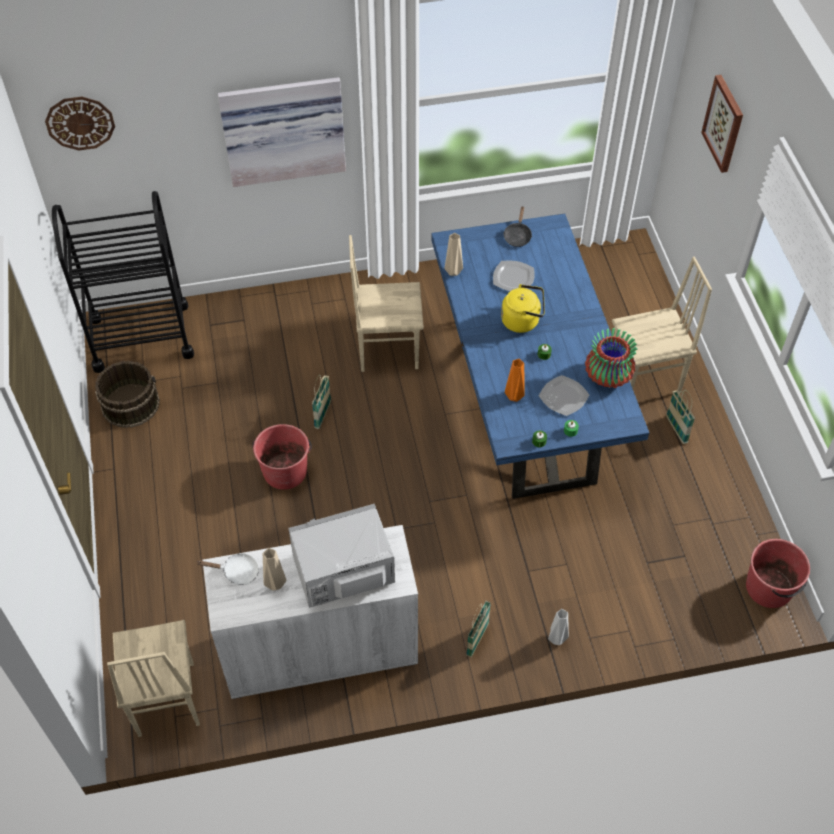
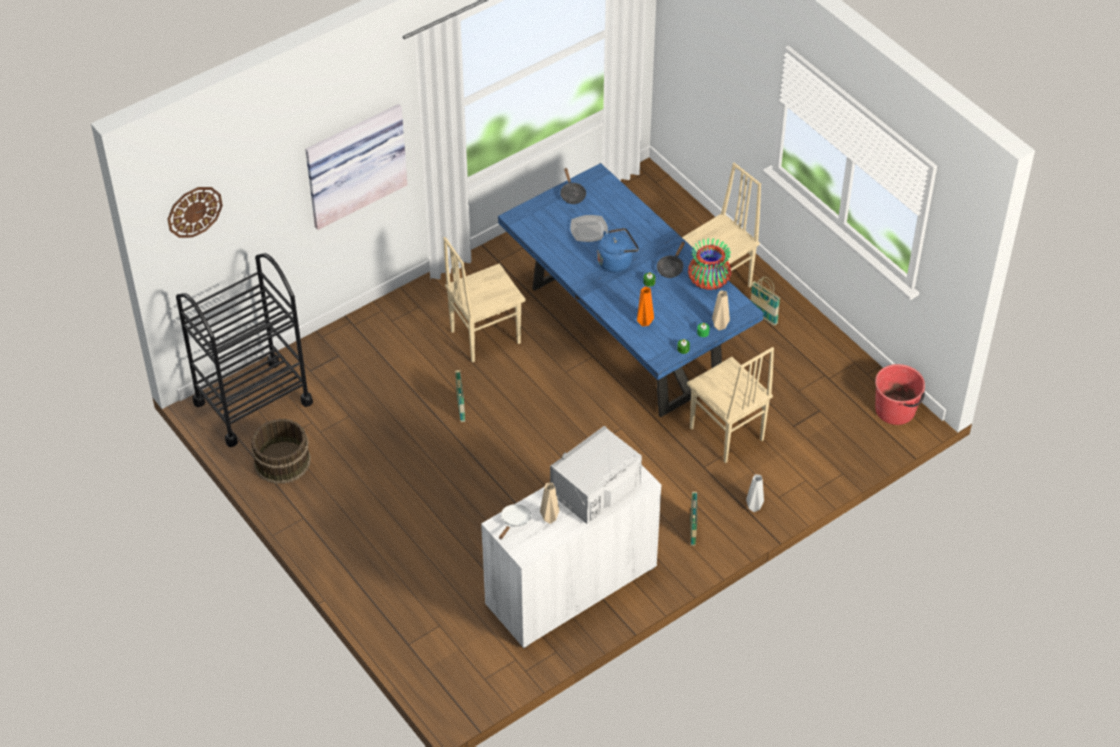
camera: 25 degrees left, 5 degrees down
(165, 700) = (468, 671): beige chair -> beige chair (726, 435)
(237, 572) = (514, 521): white frying pan -> white frying pan turned 45 degrees counterclockwise
(285, 471) = (456, 465): red bucket -> none
(454, 272) = (537, 241): beige vase -> beige vase (720, 326)
(522, 320) = (616, 261): yellow kettle -> blue kettle
(563, 397) = (682, 309): plate -> none
(575, 347) = (671, 267): none -> black frying pan
(724, 123) = (722, 46): picture -> none

